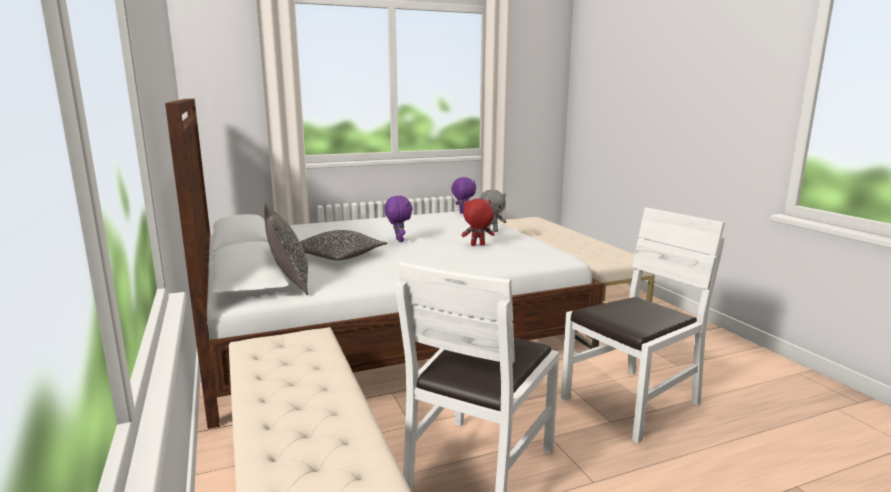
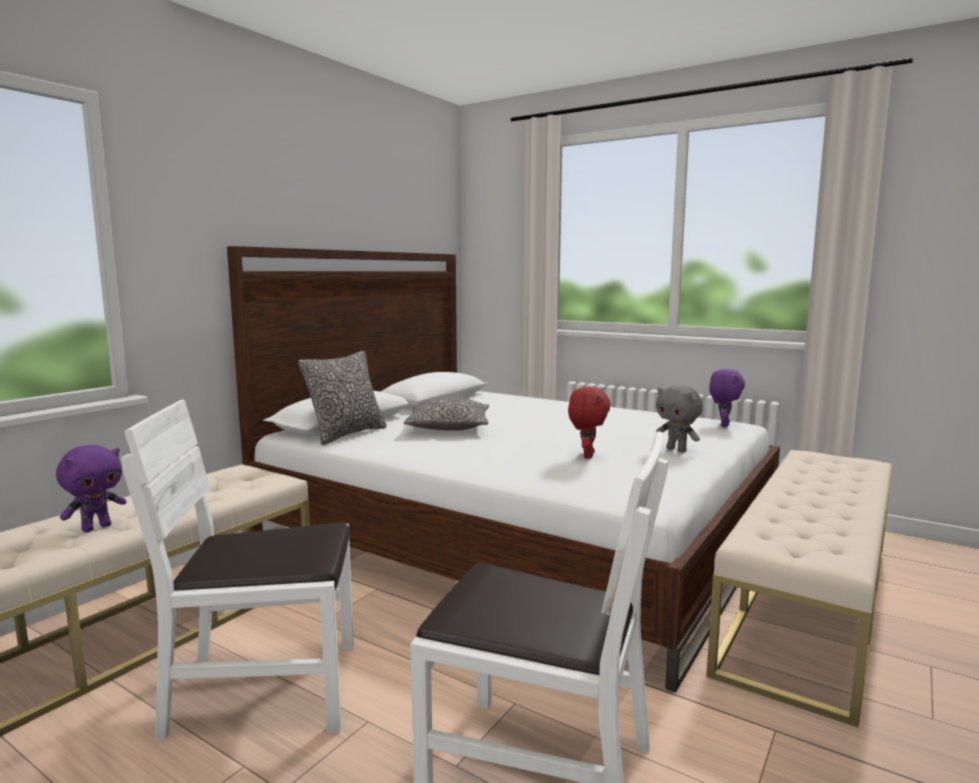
camera: 55 degrees right, 5 degrees down
(398, 240) = (540, 429): purple plush toy -> purple plush toy (96, 528)
(477, 245) = (587, 455): red plush toy -> red plush toy turned 60 degrees clockwise

